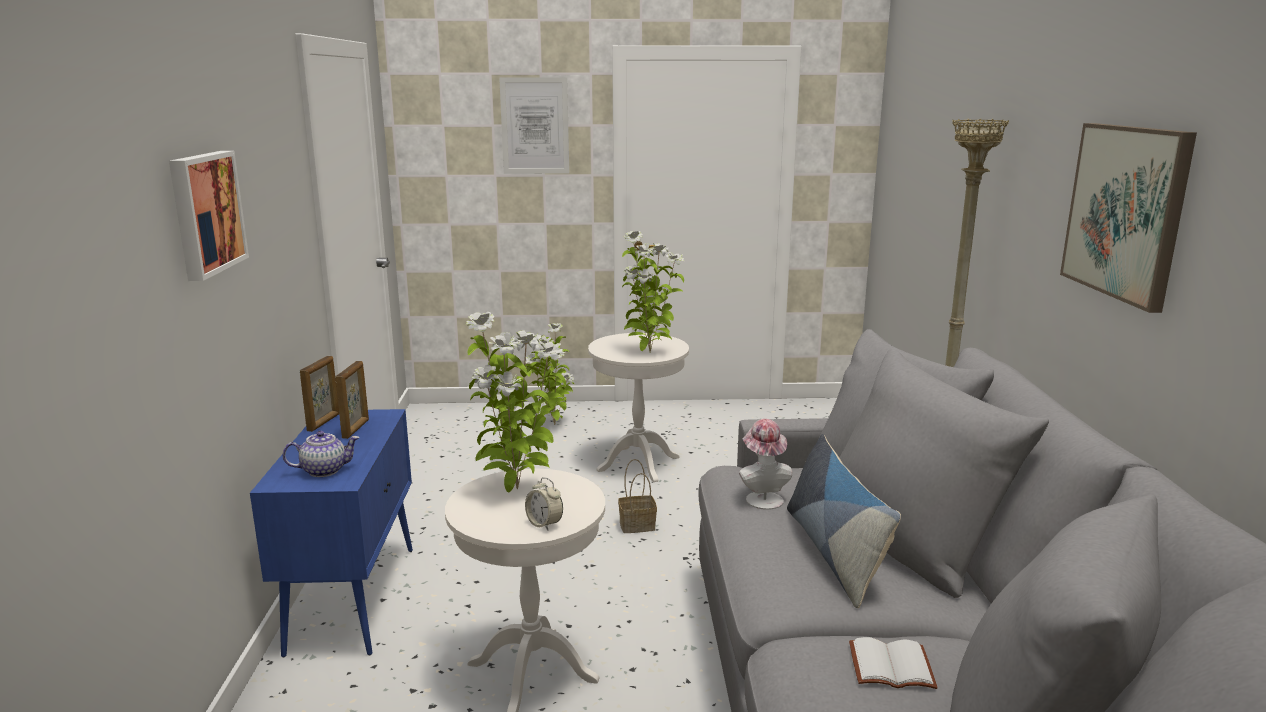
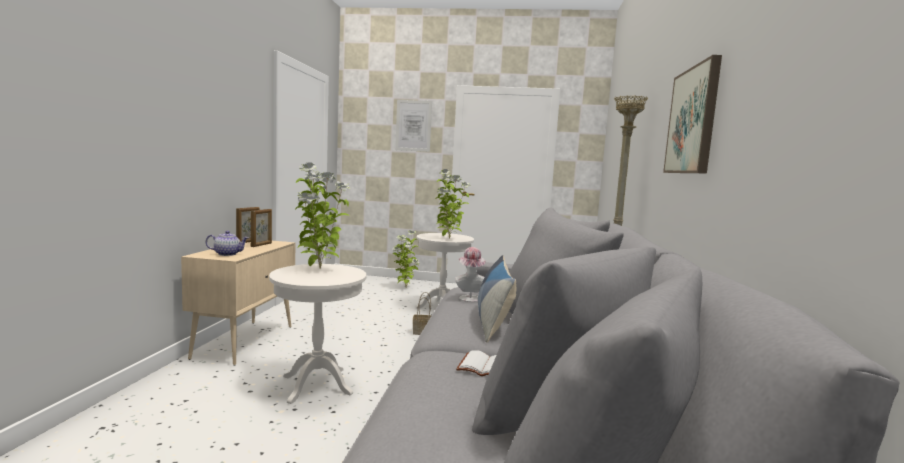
camera: 10 degrees right, 10 degrees down
(205, 213) = (180, 102): picture -> none
(353, 597) = (245, 341): blue cabinet -> beige cabinet
(544, 524) = (319, 280): alarm clock -> none

